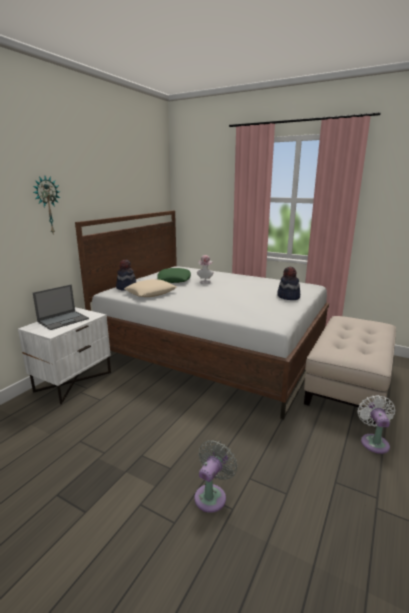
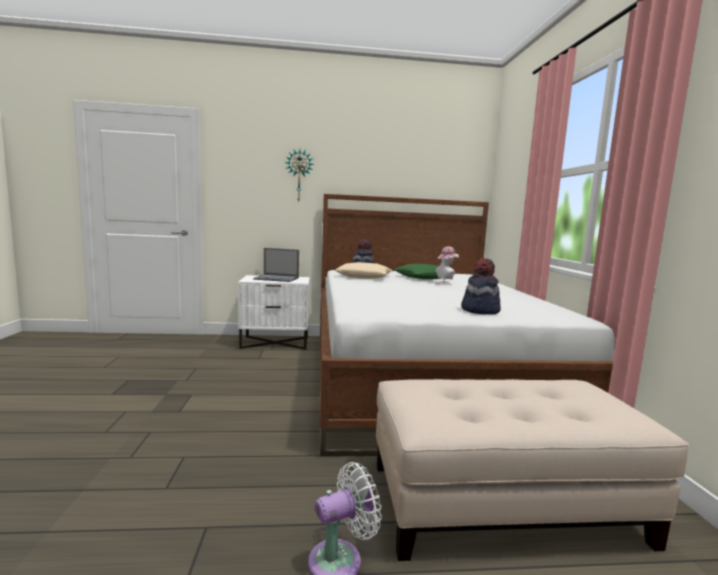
camera: 55 degrees right, 10 degrees down
(212, 495) = (147, 441): grey fan -> none

